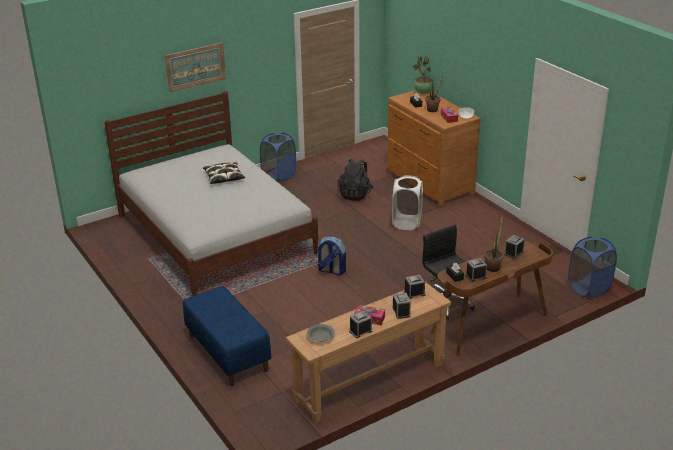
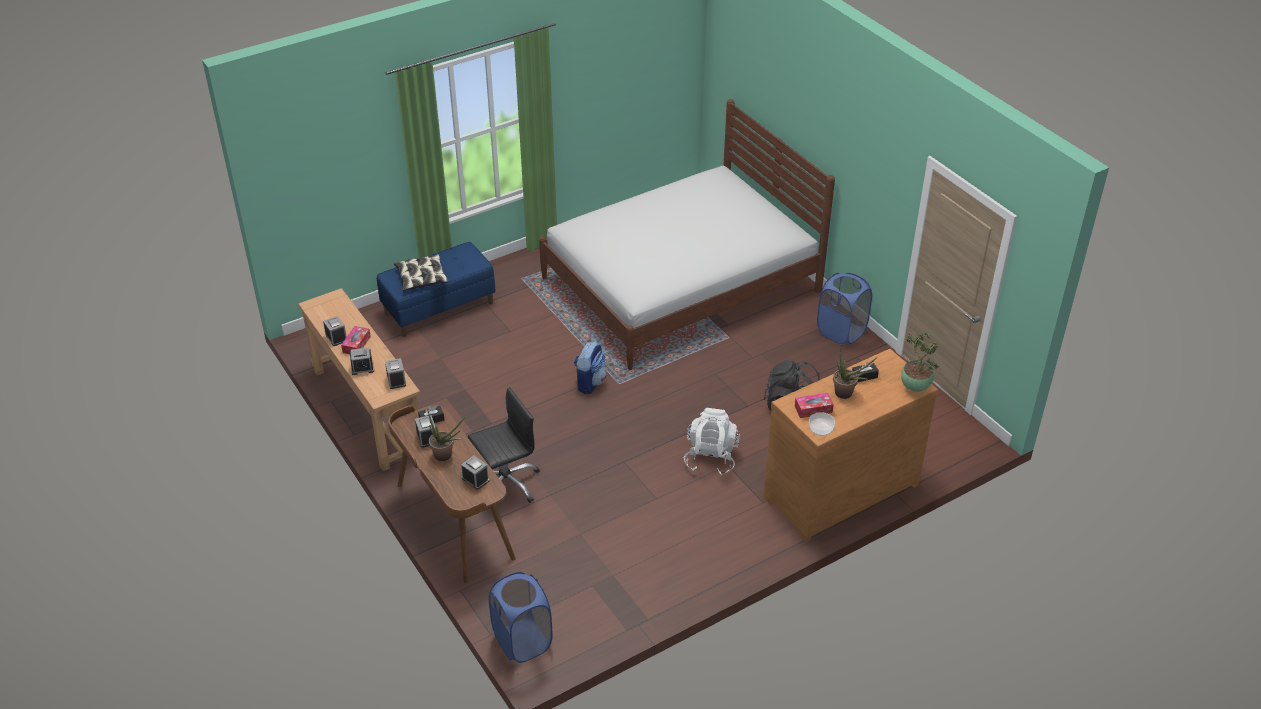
camera: 90 degrees right, 10 degrees up
(195, 67) = (815, 121): picture -> none
(224, 177) = (702, 236): pillow -> pillow (421, 278)
(320, 337) = (334, 310): grey bowl -> none
(406, 222) = (711, 458): white laundry basket -> white backpack

